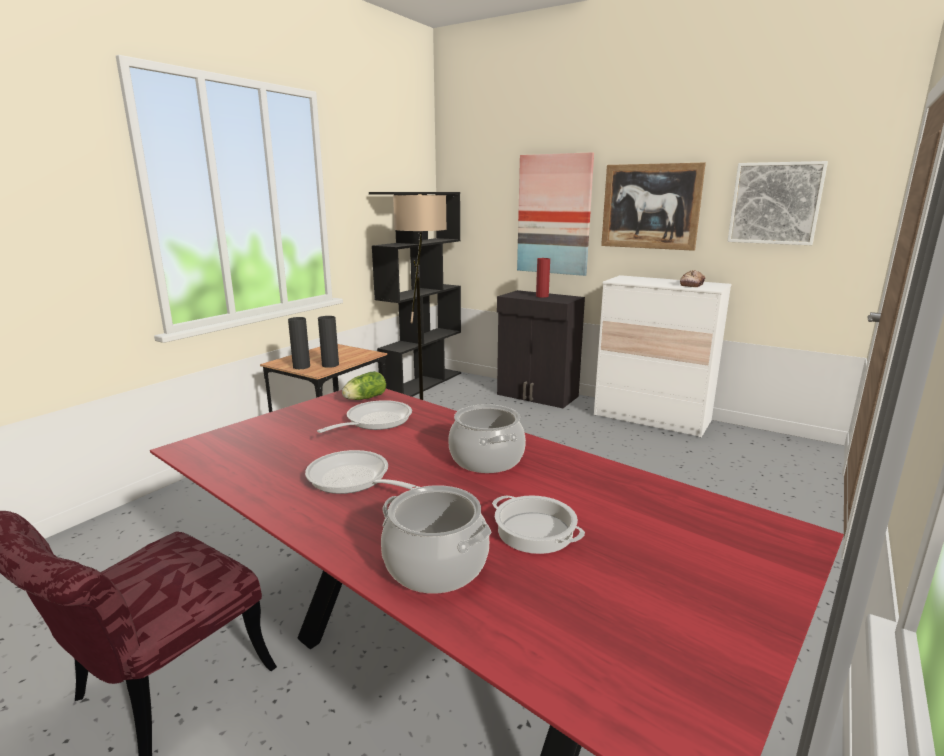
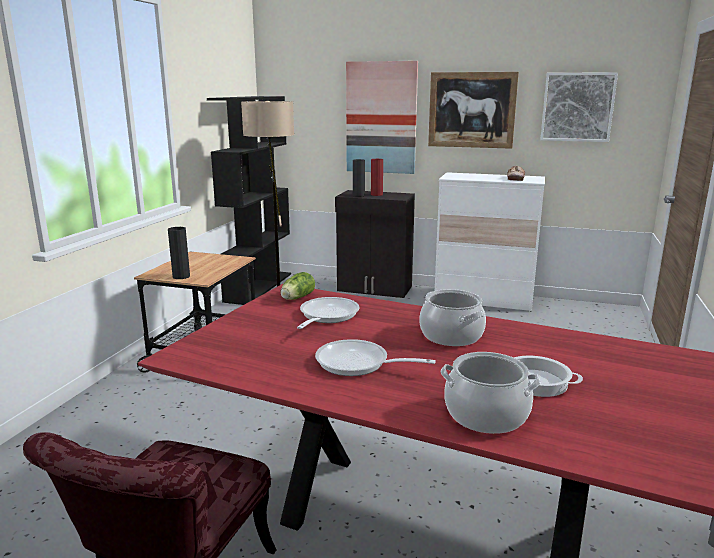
camera: 15 degrees left, 0 degrees up
(330, 365) = (209, 272): black vase -> black vase (358, 195)

